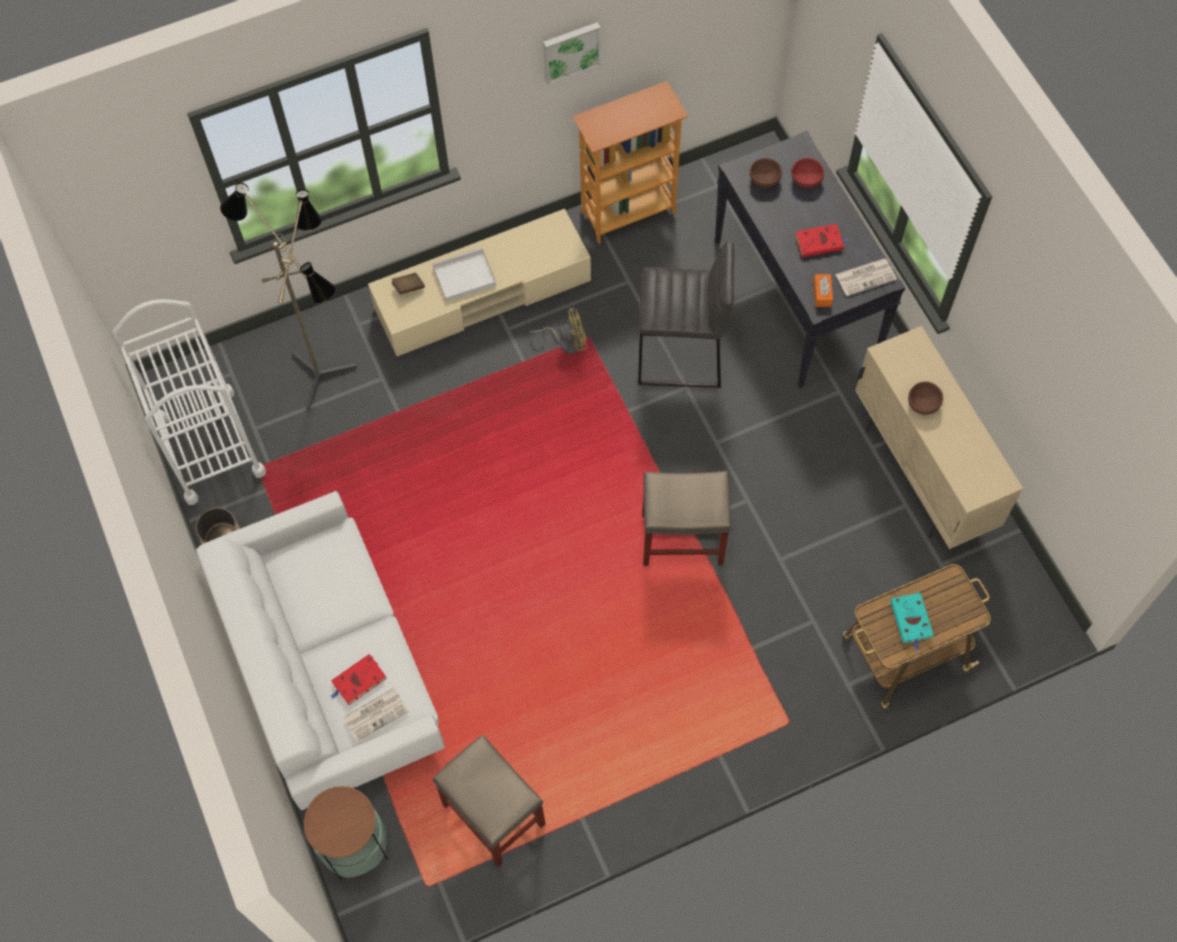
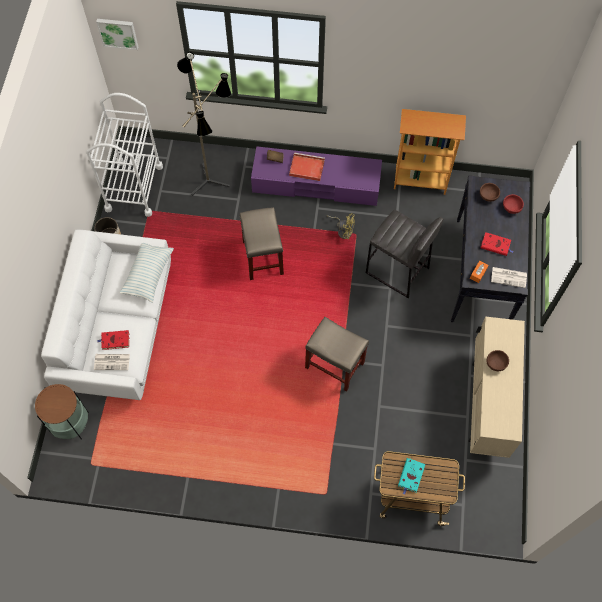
camera: 30 degrees right, 0 degrees up
(341, 557) = (148, 274): none -> pillow
(463, 277) = (306, 168): white tray -> red tray
(482, 295) = (316, 184): beige tv stand -> purple tv stand
(495, 815) = (146, 449): beige stool -> beige stool (263, 258)
(571, 51) = (410, 70): picture -> picture (118, 32)

